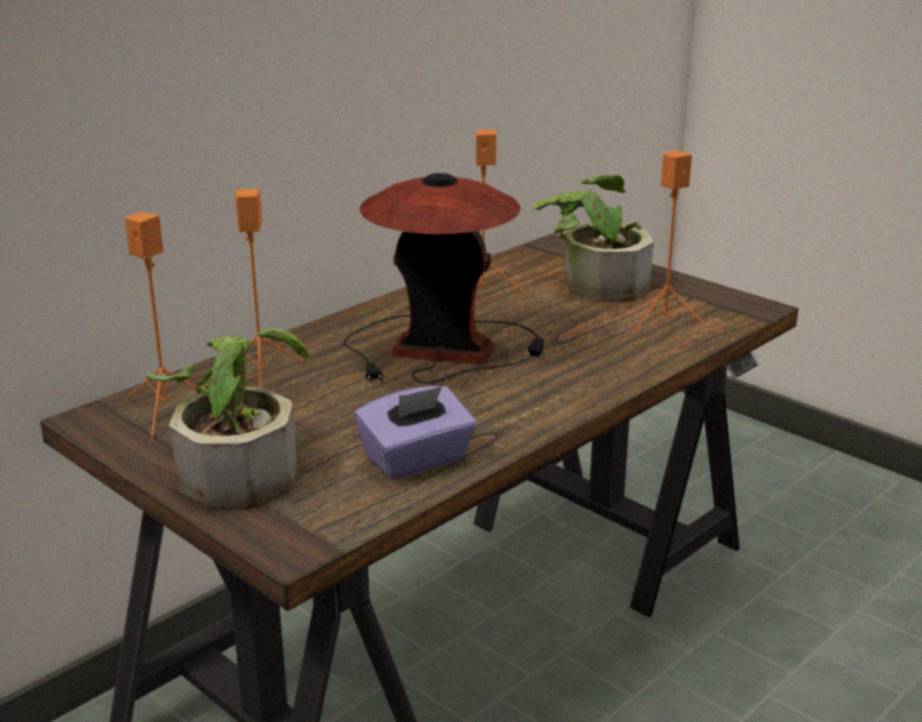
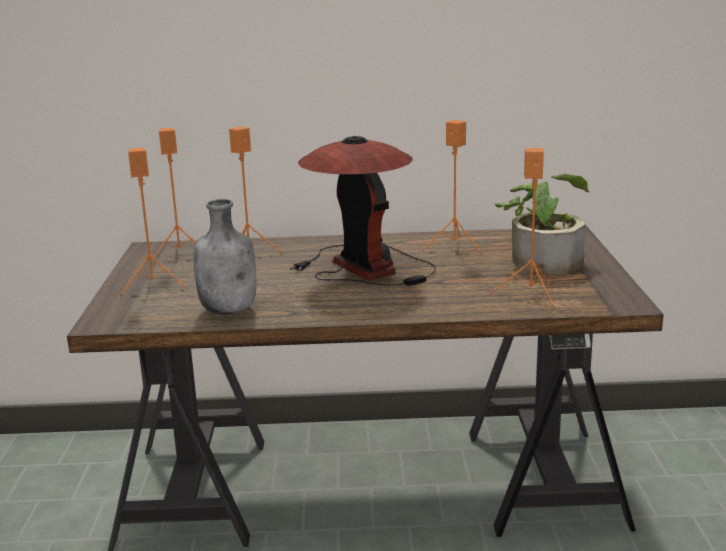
camera: 45 degrees right, 5 degrees down
(239, 469) = (154, 286): potted plant -> orange speaker
(417, 460) = (230, 310): purple tissue box -> grey bottle

